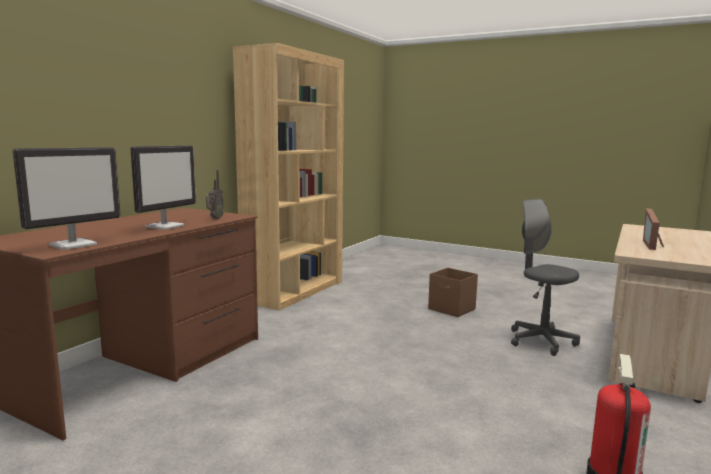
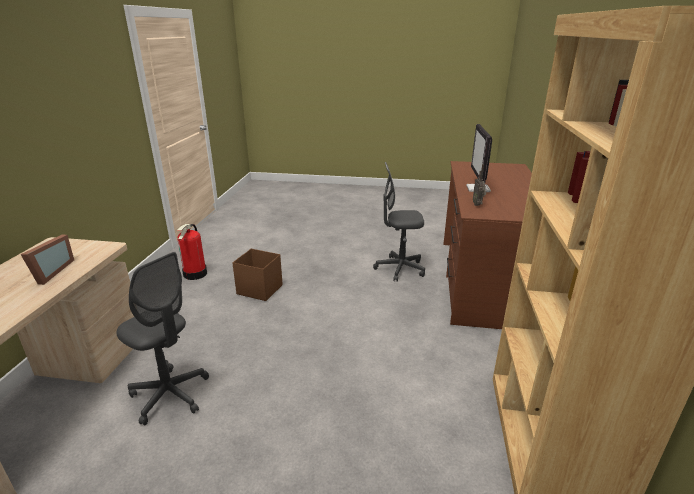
camera: 160 degrees right, 15 degrees up
(74, 245) = (467, 168): monitor -> none
(221, 407) = (400, 269): none -> grey office chair
(452, 309) = (275, 456): brown storage box -> brown storage box (259, 289)

